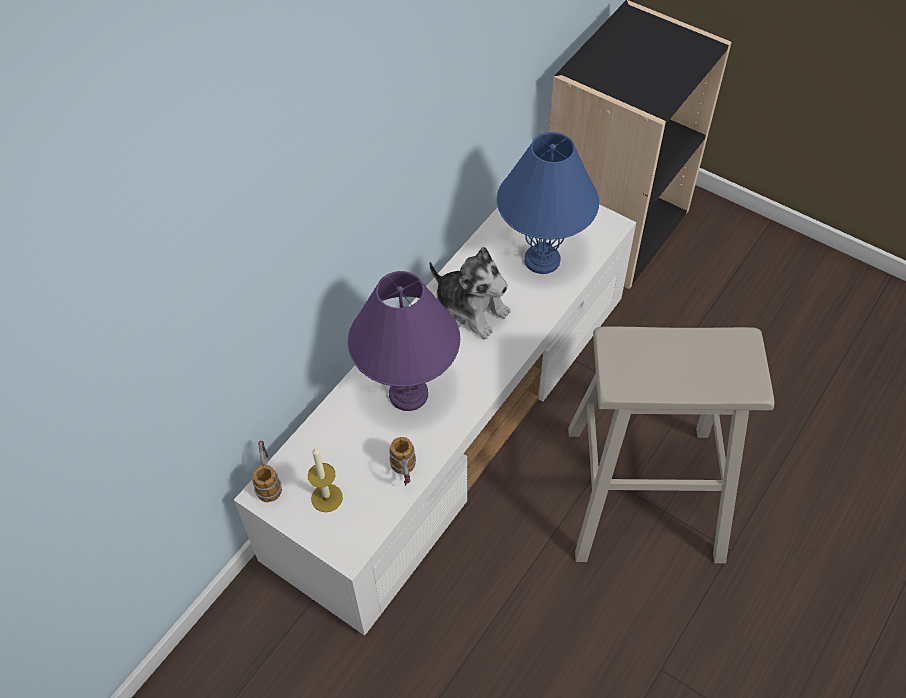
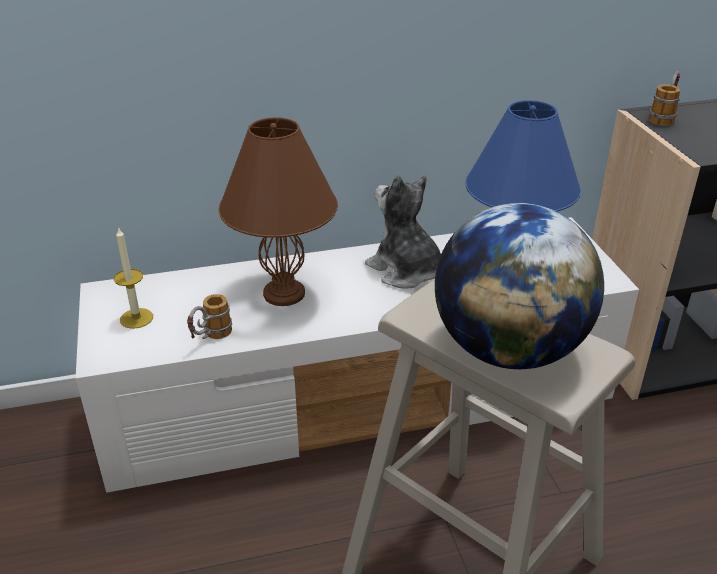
camera: 40 degrees right, 20 degrees down
(268, 480) = (116, 286): mug -> mug (664, 117)
(409, 393) = (285, 293): purple table lamp -> brown table lamp
(470, 309) = (405, 271): plush toy -> plush toy turned 150 degrees clockwise
(696, 374) = (508, 349): none -> globe

